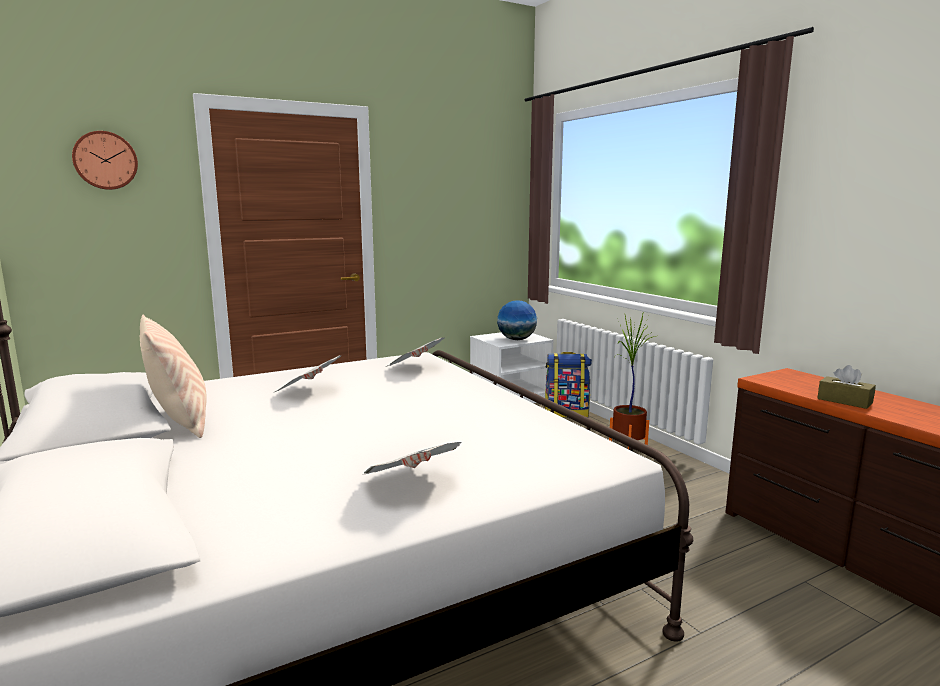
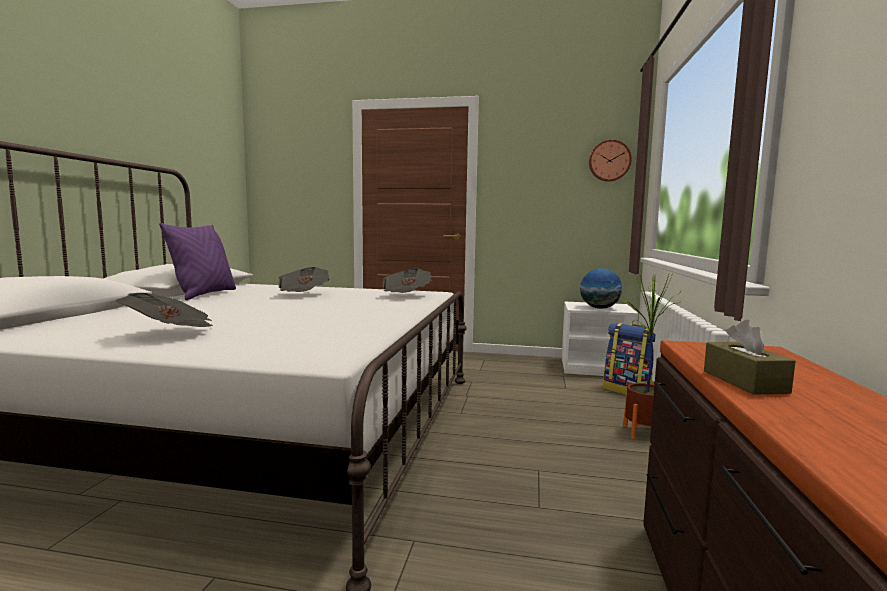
camera: 40 degrees right, 5 degrees down
(105, 160) = (300, 149): wall clock -> wall clock (609, 161)
(180, 422) = (204, 294): beige pillow -> purple pillow

